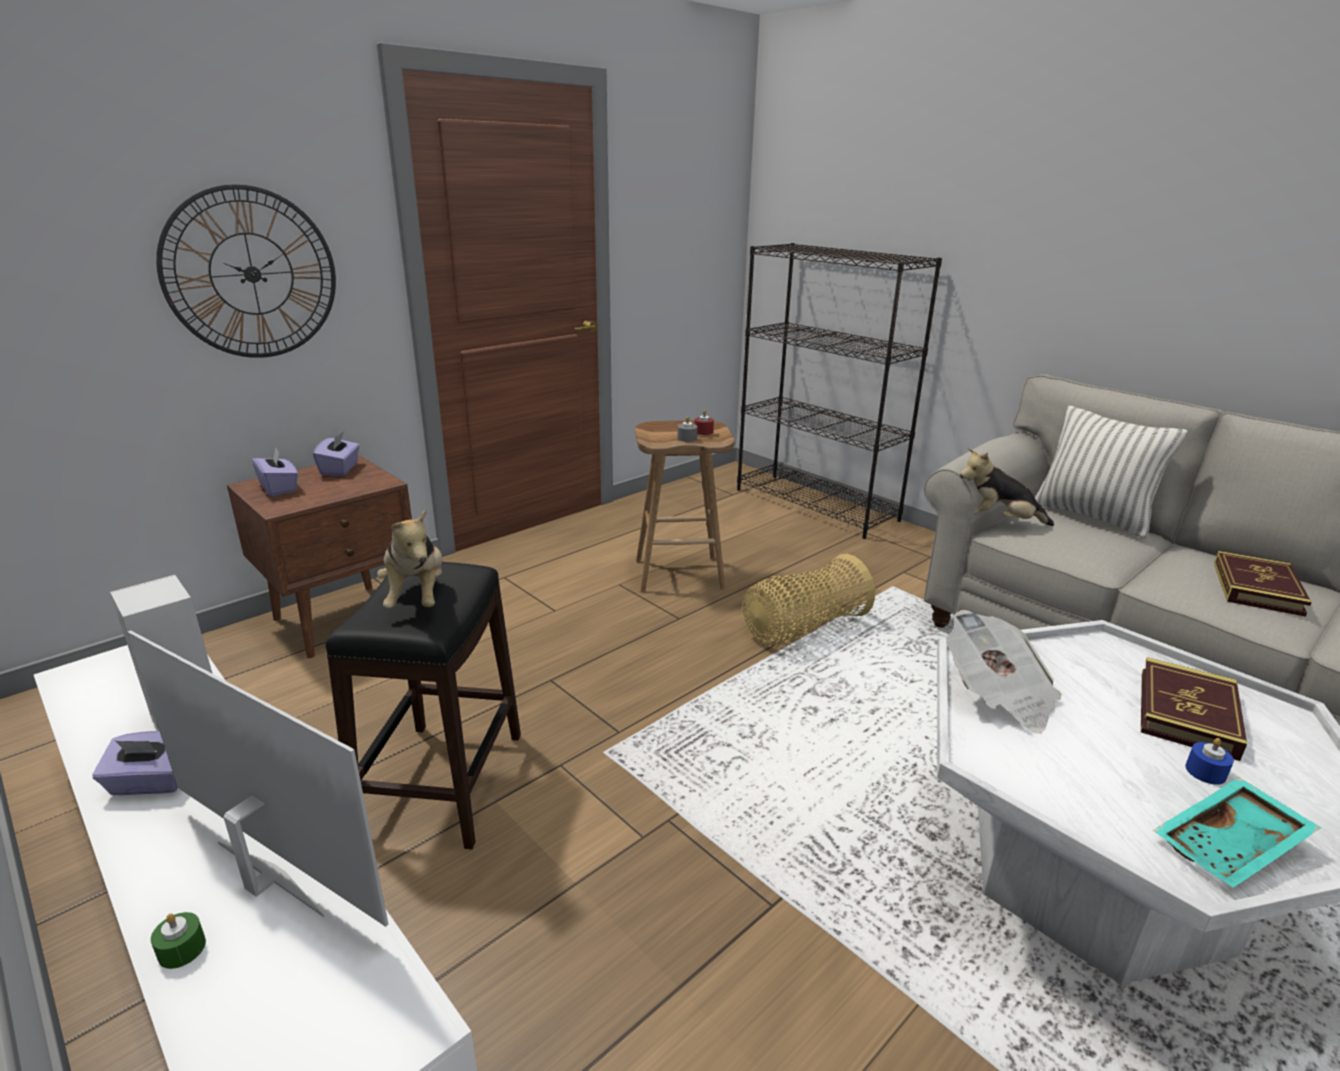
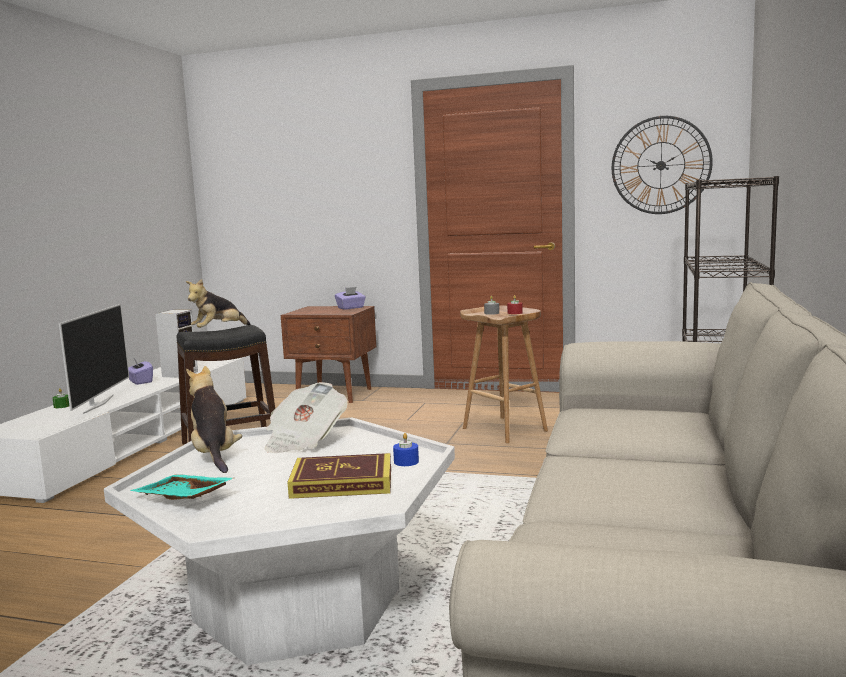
camera: 60 degrees right, 15 degrees down
(252, 274) = (336, 201): wall clock -> wall clock (661, 165)
(279, 488) = (315, 309): purple tissue box -> none
(802, 629) = (491, 472): basket -> none
(998, 522) = (593, 403): plush toy -> plush toy (214, 455)
(1092, 517) = (689, 424): pillow -> none
(1205, 772) = (263, 490): blue candle -> blue candle (406, 462)
(1256, 588) = (645, 490): book -> none

